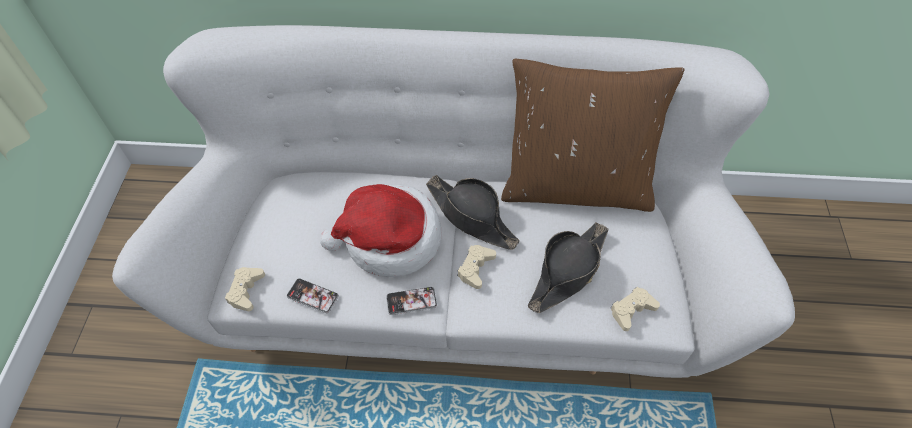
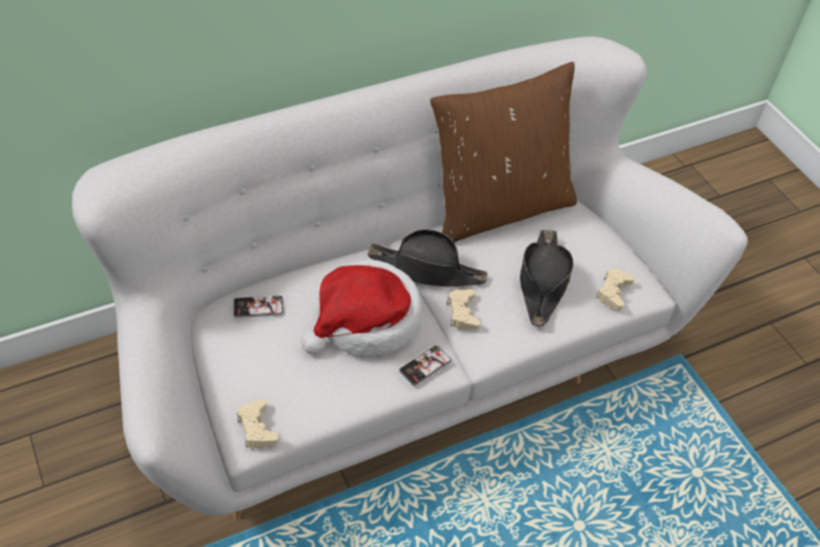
camera: 35 degrees left, 5 degrees down
(312, 296) = (328, 402): phone -> phone (258, 307)

